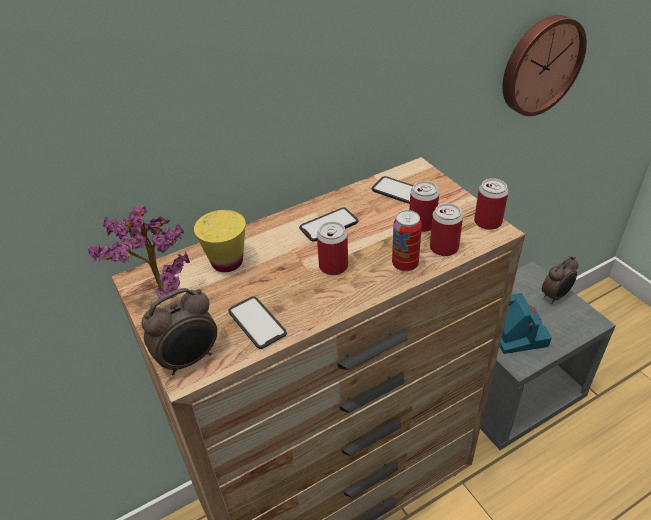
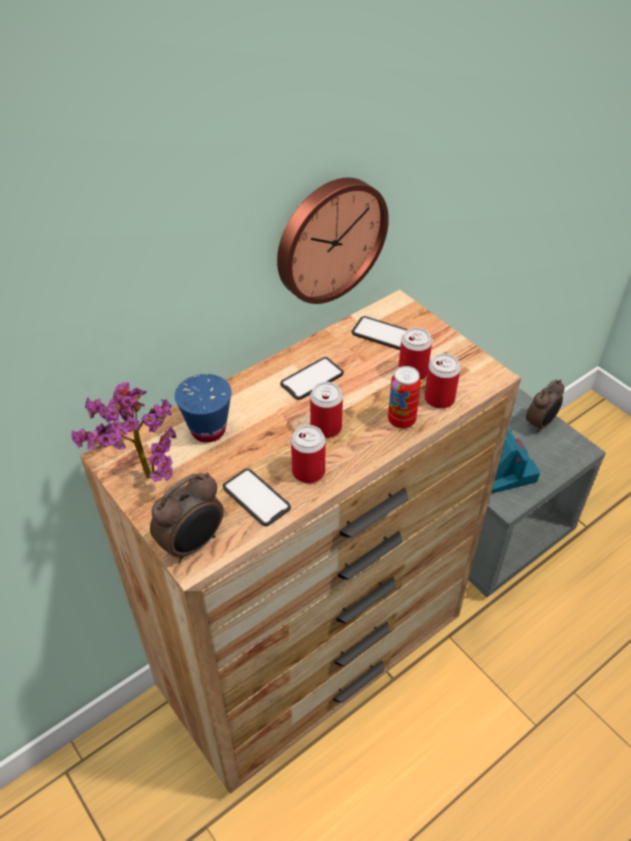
camera: 10 degrees left, 5 degrees up
(227, 262) = (208, 430): yellow cup -> blue cup
(487, 222) = (481, 366): can -> can (308, 471)
(540, 65) = (521, 176): wall clock -> wall clock (329, 239)

